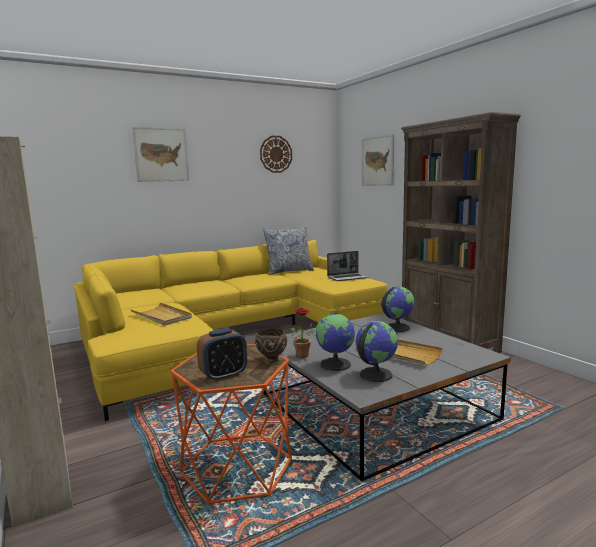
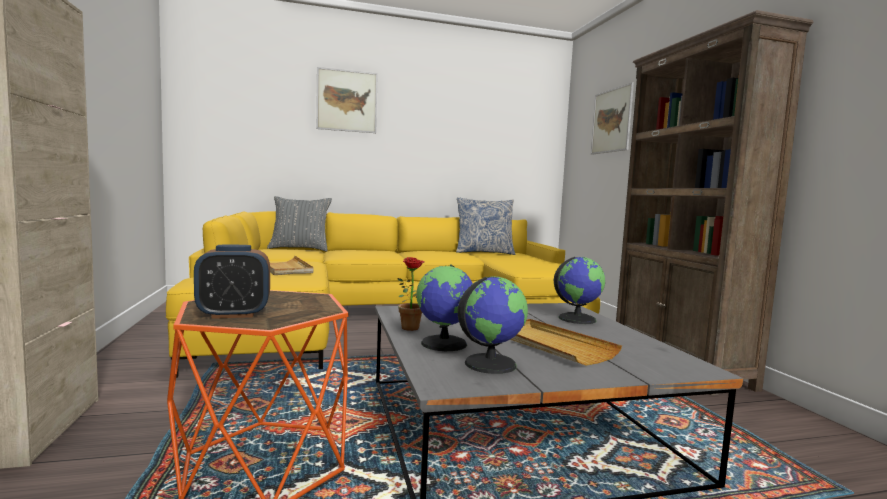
camera: 15 degrees right, 5 degrees down
(142, 290) = (300, 249): none -> grey pillow
(272, 359) = (323, 309): brown bowl -> none
(276, 154) = (486, 112): wall clock -> none
(347, 278) = (551, 264): laptop -> none

